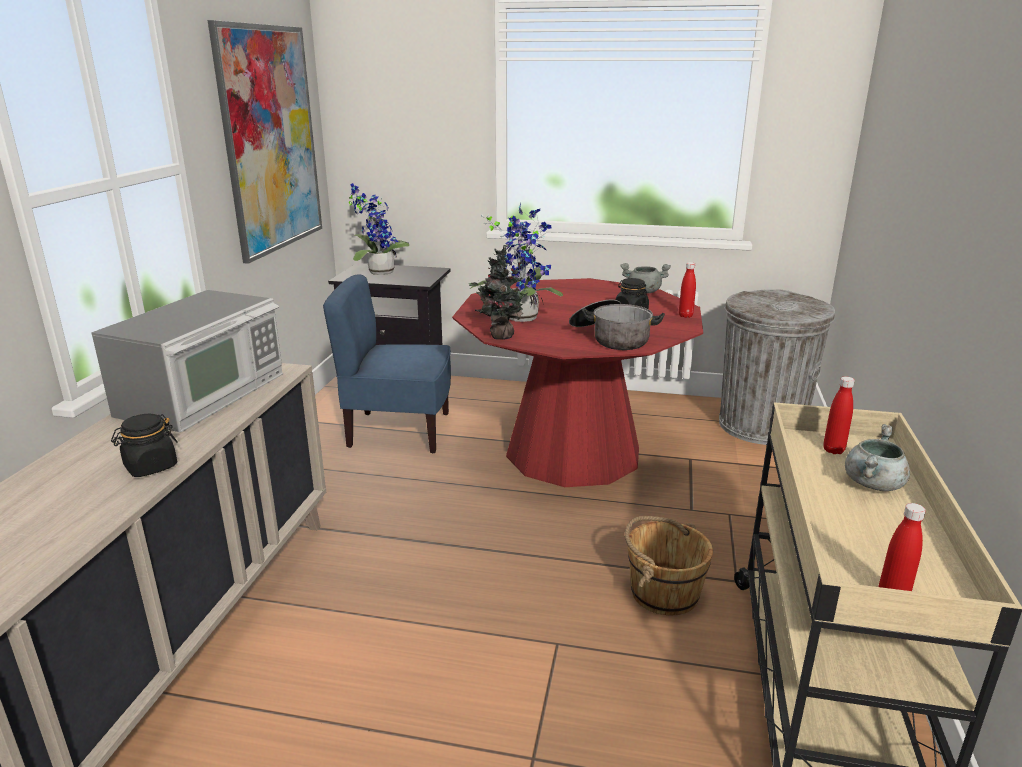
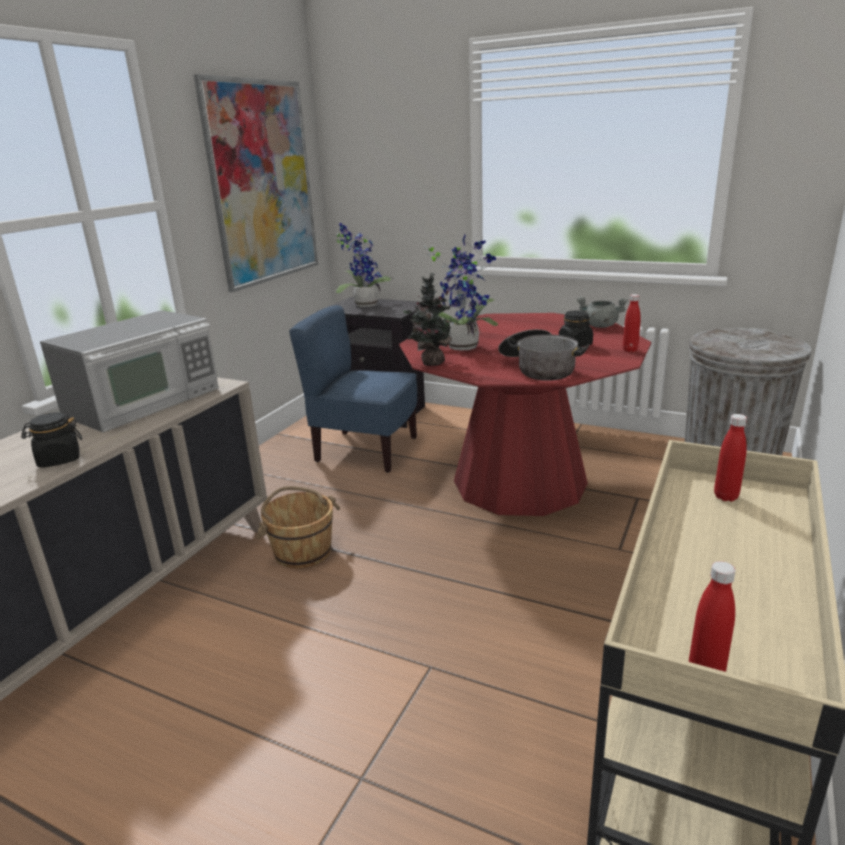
camera: 15 degrees right, 0 degrees up
(663, 592) = (557, 630): brown bucket -> brown bucket (302, 551)
(873, 484) = (754, 538): grey cooking pot -> none

